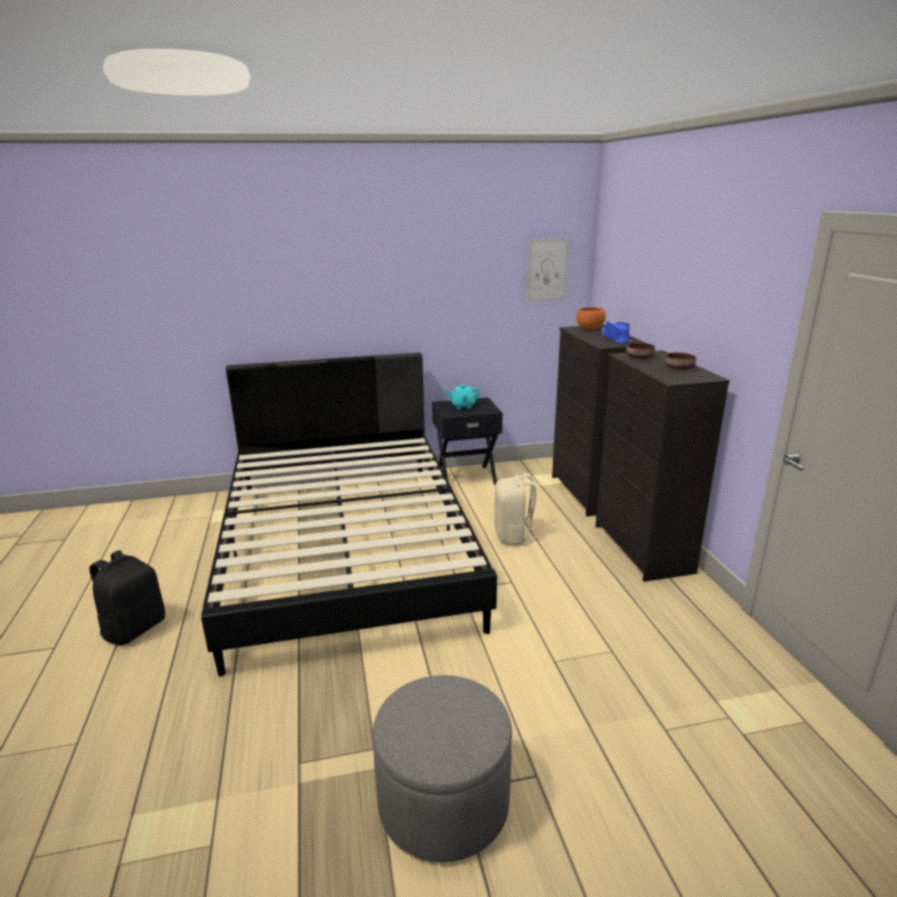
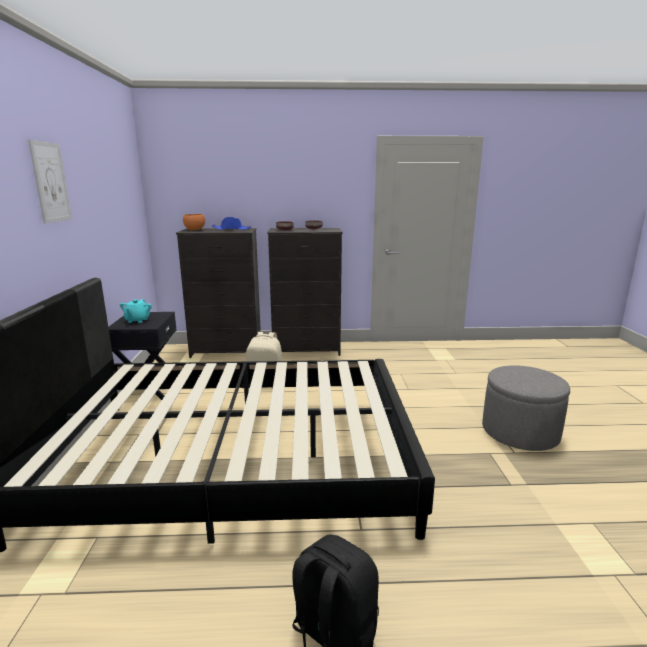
camera: 80 degrees left, 5 degrees down
(547, 270) = (128, 190): picture -> picture (50, 182)

